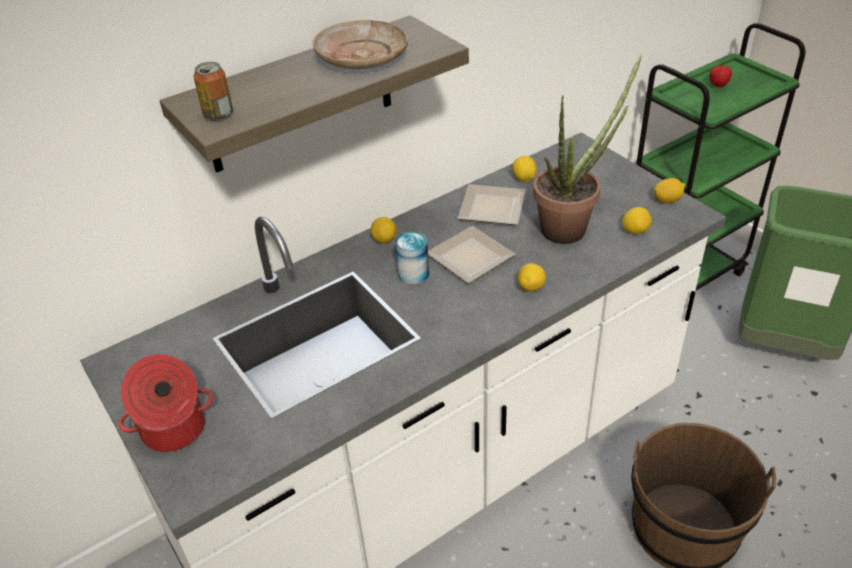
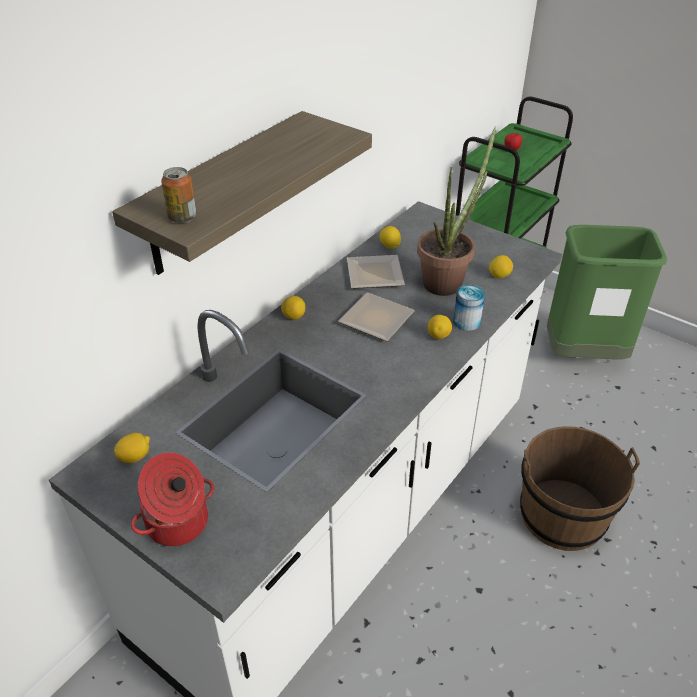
camera: 20 degrees left, 0 degrees up
(361, 57) = (283, 151): beige plate -> none
(413, 274) = (334, 341): can -> can (466, 322)
(667, 200) = (512, 247): lemon -> lemon (135, 456)

